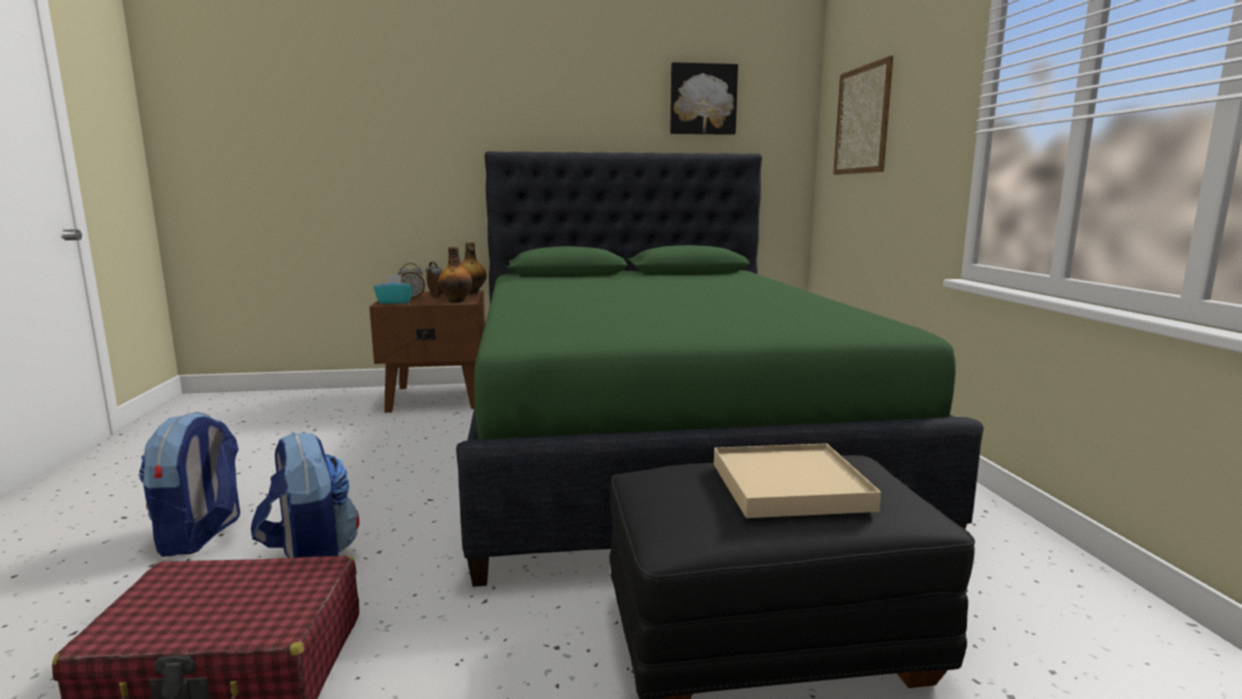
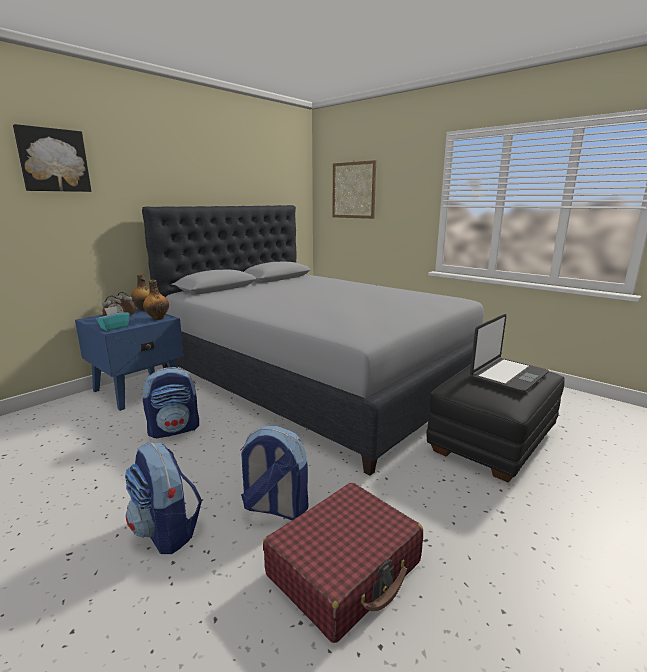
camera: 40 degrees left, 5 degrees up
(390, 446) = (174, 429): none -> backpack
(438, 397) = (139, 389): brown nightstand -> blue nightstand
(659, 441) = (316, 377): green bed -> grey bed
(702, 99) = (261, 172): picture -> picture (53, 160)
(790, 486) = (508, 375): beige tray -> laptop

